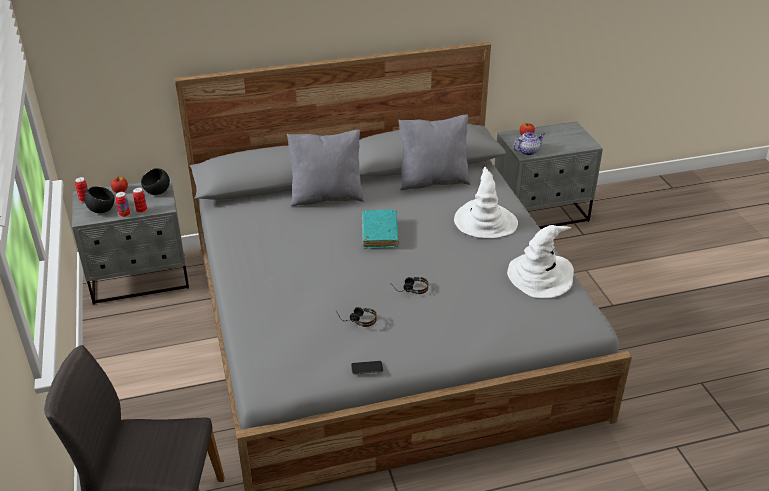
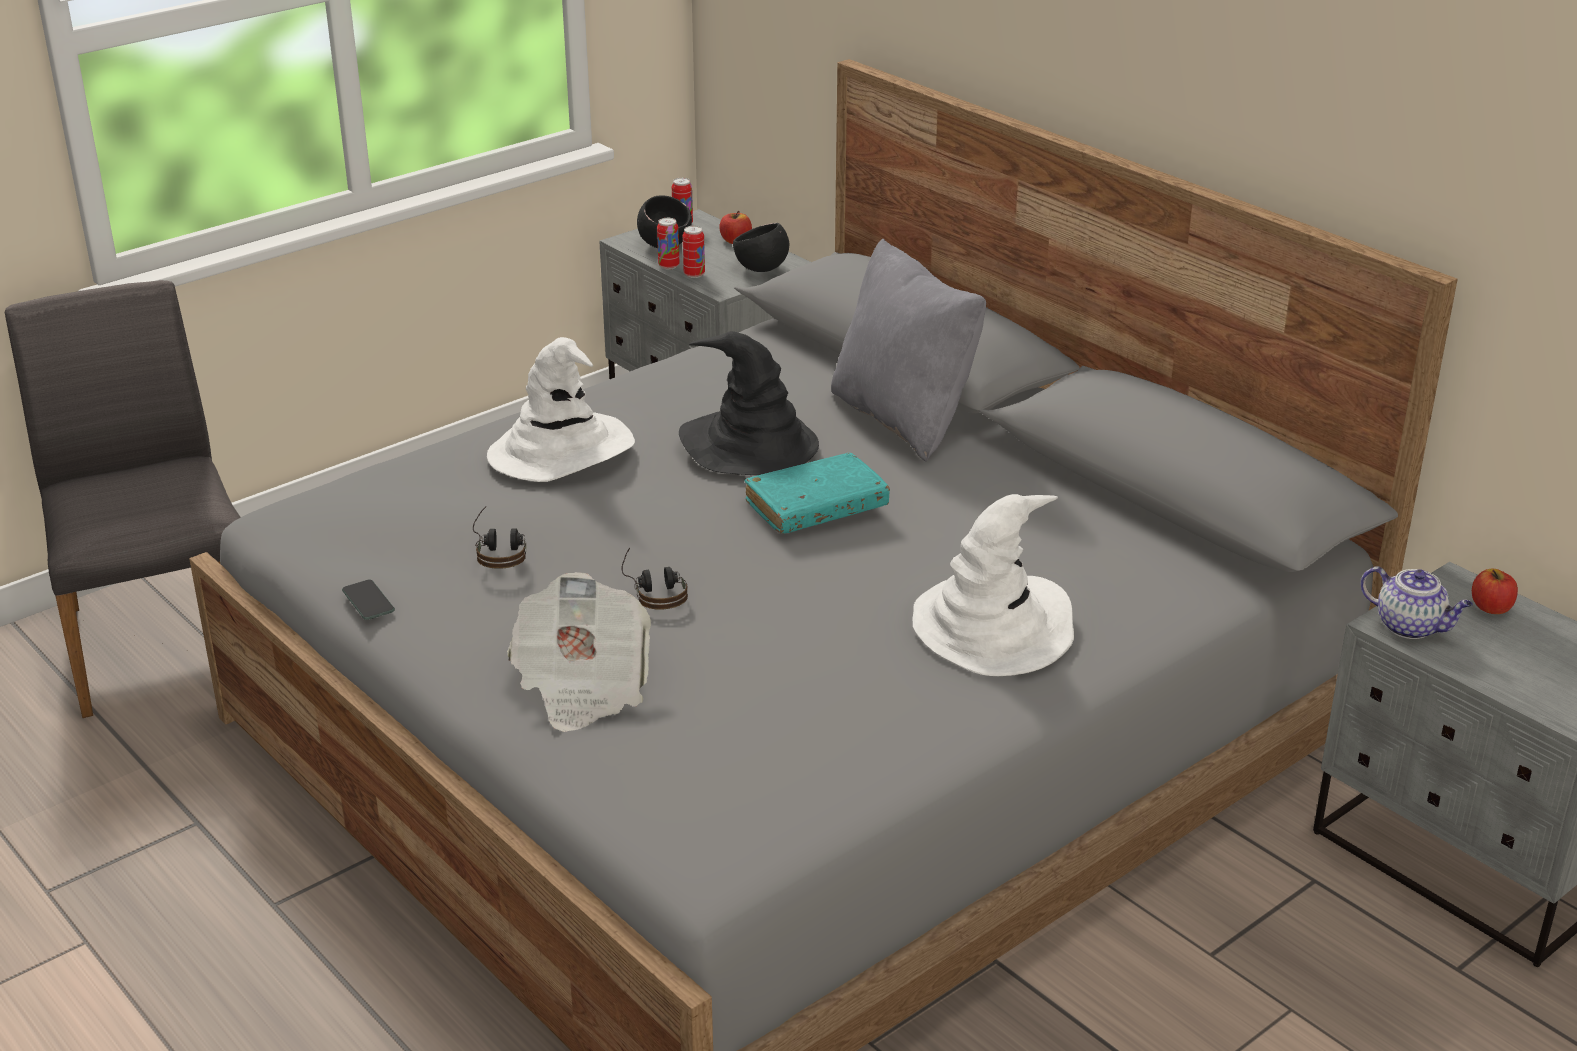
camera: 65 degrees right, 5 degrees down
(319, 236) = (749, 445): none -> black hat
(433, 181) = (1101, 522): grey pillow -> none
(468, 322) = (582, 686): none -> newspaper
(540, 276) = (834, 753): white hat -> white hat (561, 450)

